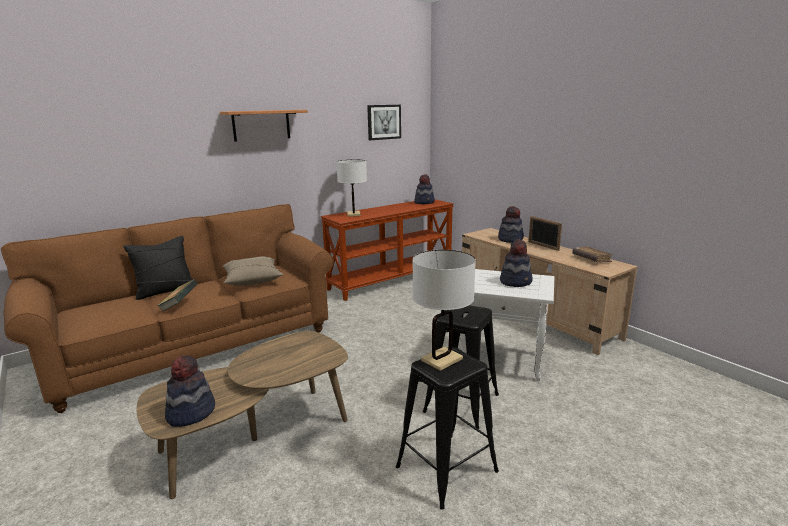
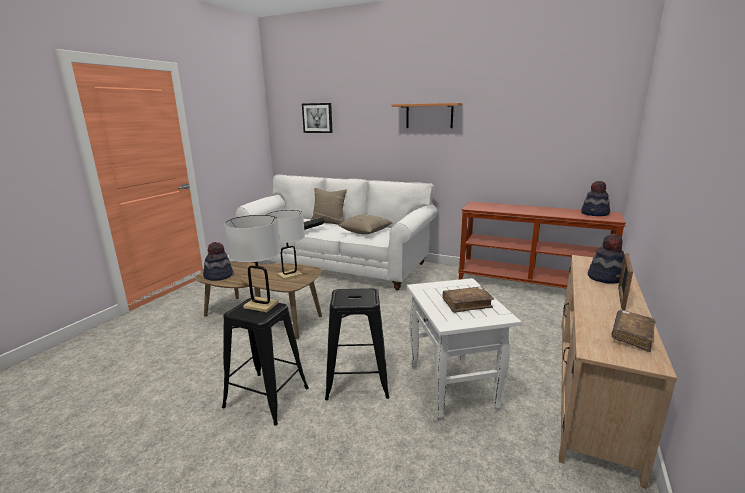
camera: 60 degrees right, 0 degrees up
(165, 290) = (329, 222): black pillow -> beige pillow
(195, 346) = (338, 265): brown sofa -> white sofa
(353, 214) = (493, 206): white table lamp -> white table lamp (290, 275)
(383, 122) = (563, 116): picture -> picture (317, 118)
(516, 282) = (467, 304): hat -> brown book

